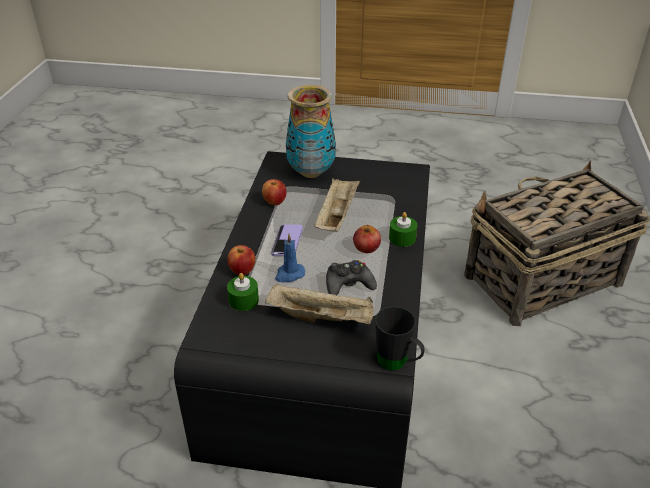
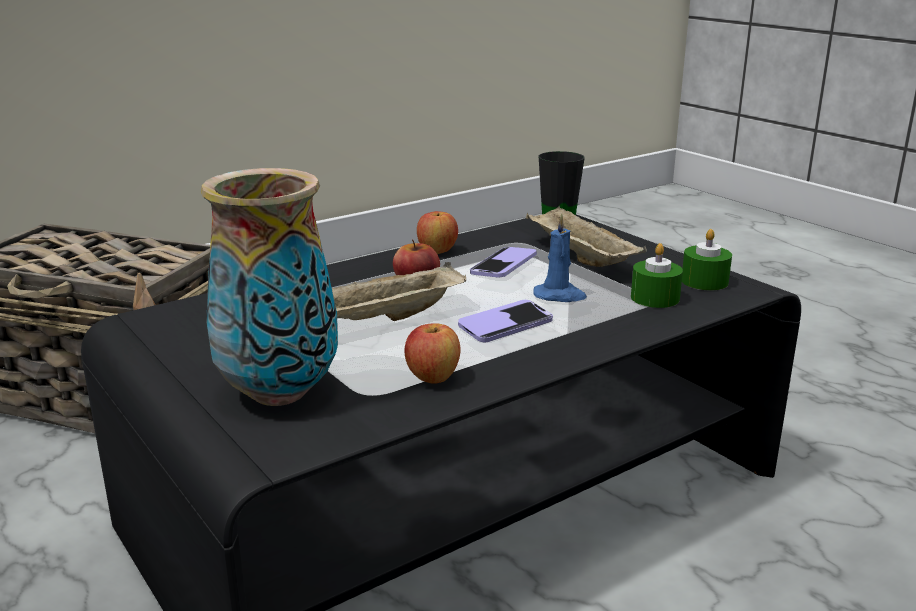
camera: 135 degrees left, 15 degrees down
(242, 270) = (619, 322): apple -> apple (437, 251)
(348, 284) = (503, 265): black game controller -> phone
(402, 238) = (358, 270): green candle -> green candle (704, 281)

